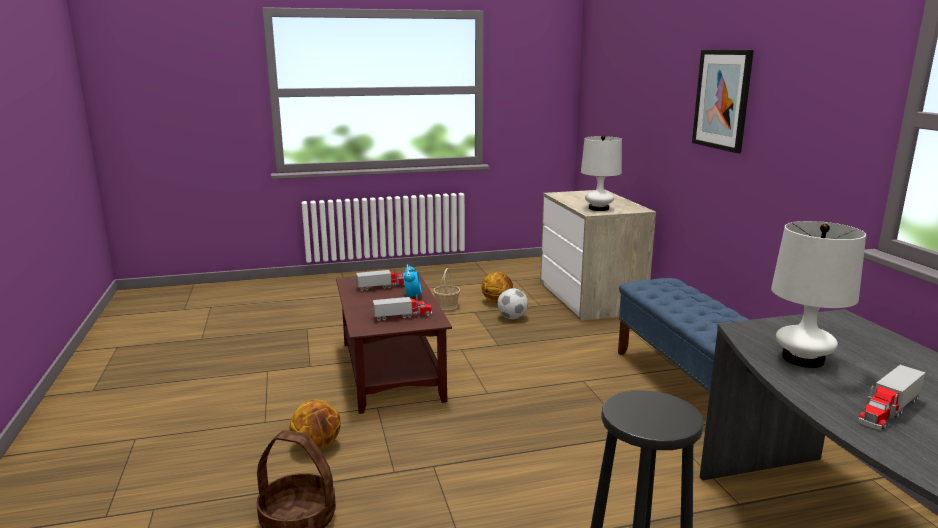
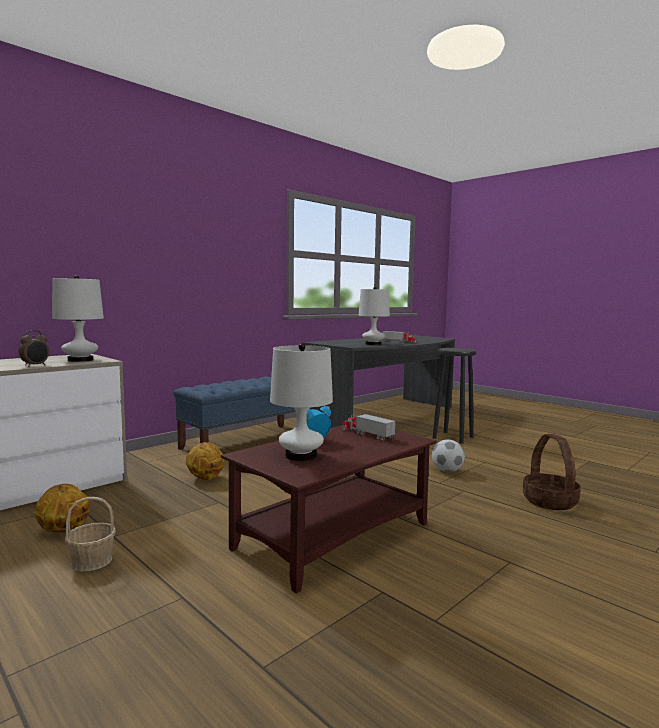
camera: 120 degrees left, 10 degrees down
(317, 446) = (489, 523): basketball -> basketball (205, 478)
(383, 287) = (301, 456): toy truck -> white table lamp
(512, 318) = (130, 510): football -> football (447, 471)
(571, 201) = (35, 365): none -> alarm clock
(722, 99) = (159, 242): picture -> none

